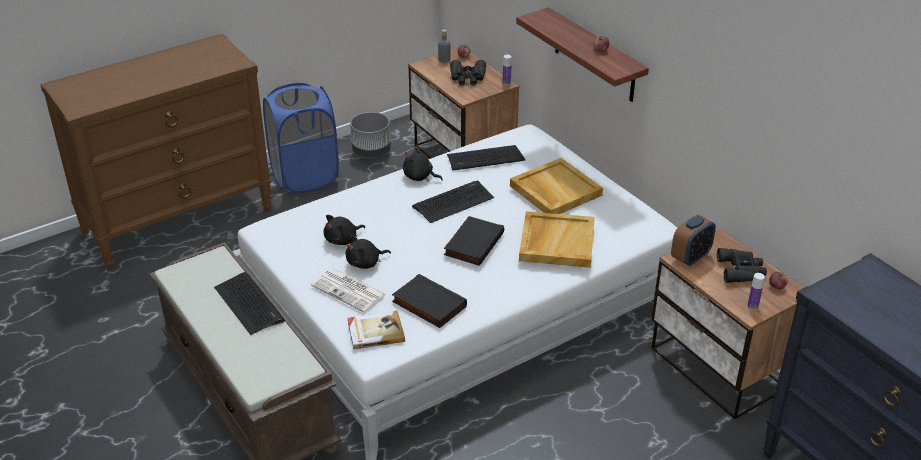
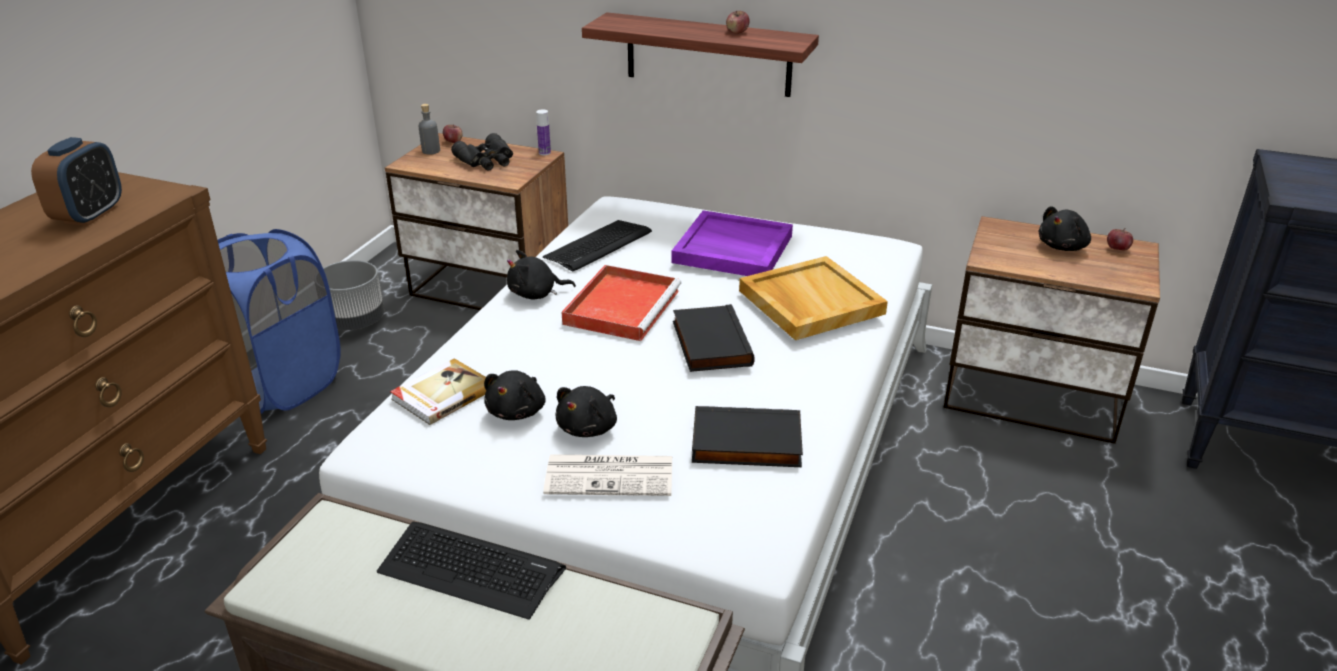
camera: 35 degrees left, 5 degrees down
(375, 331) = (719, 516): book -> book (442, 394)
(453, 202) = (622, 306): keyboard -> red tray
(554, 190) = (731, 249): beige tray -> purple tray
(690, 257) = (997, 253): alarm clock -> alarm clock (90, 215)
(742, 270) = (1063, 246): black binoculars -> black plush toy
(752, 306) = (1128, 276): bottle -> none

